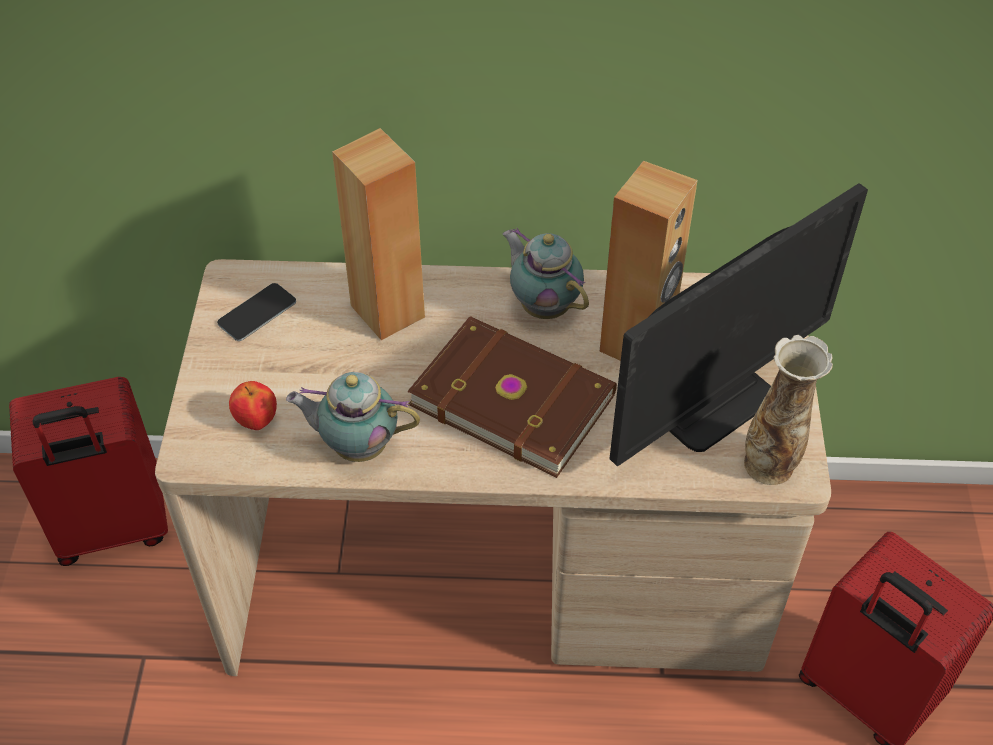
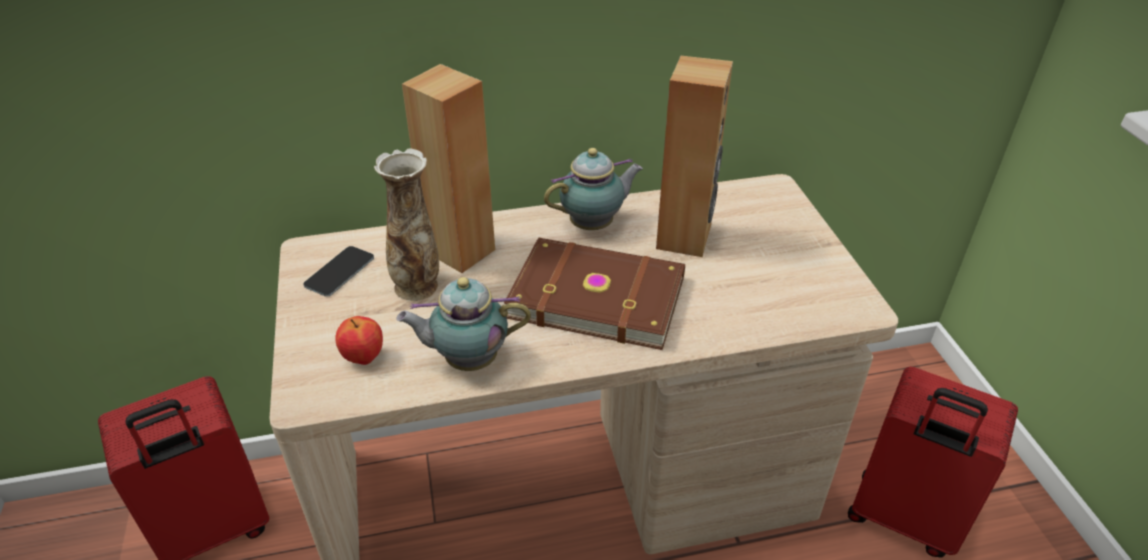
camera: 15 degrees left, 10 degrees down
(543, 306) = (594, 225): teapot -> teapot turned 120 degrees clockwise
(712, 402) = (767, 269): monitor -> none
(770, 464) = (837, 305): vase -> vase (417, 286)

